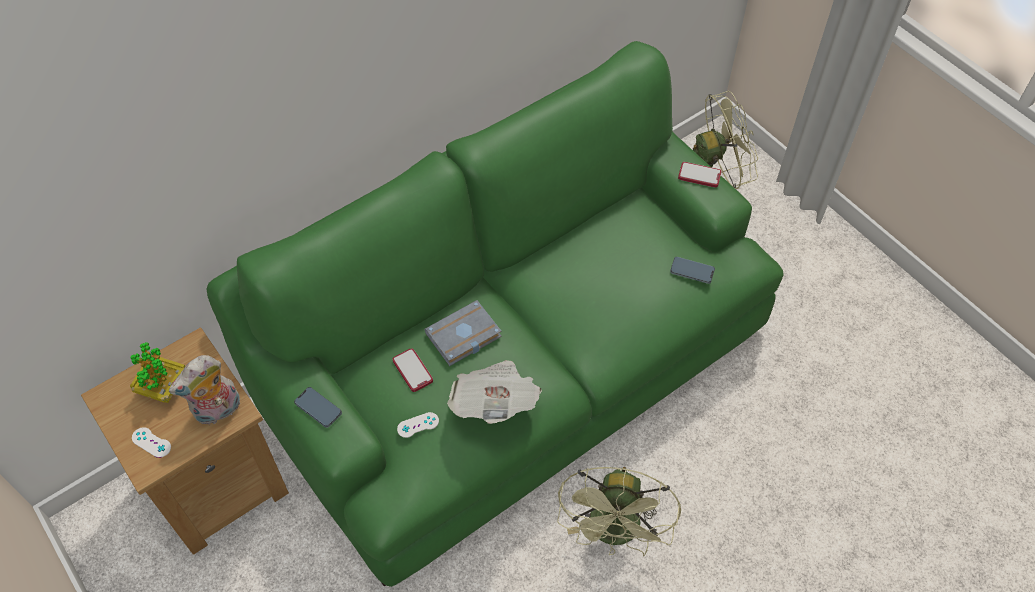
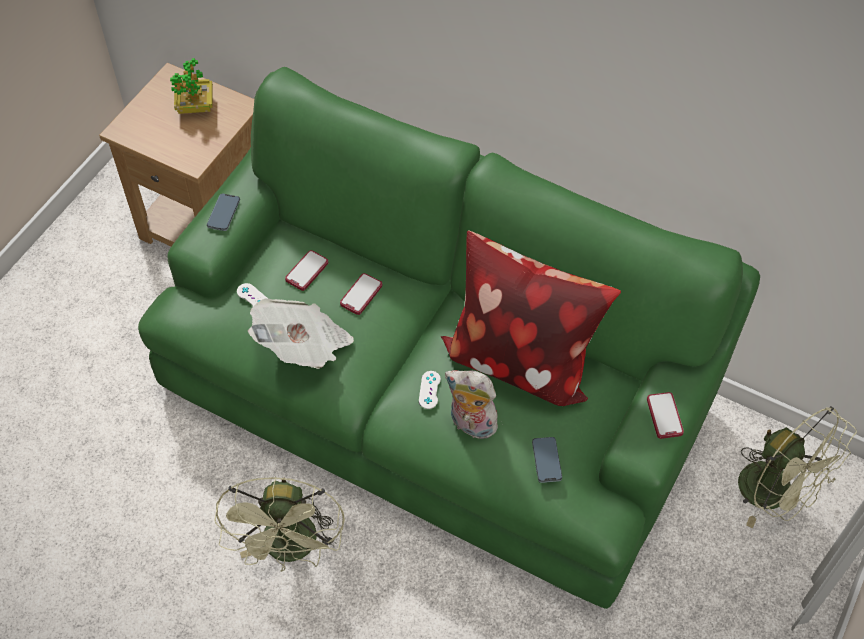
camera: 65 degrees right, 0 degrees up
(151, 442) = (143, 123): white game controller -> white game controller (429, 390)
(218, 411) = (189, 149): plush toy -> plush toy (470, 424)
(463, 337) = (361, 295): grey book -> phone
(589, 250) = (520, 358): none -> pillow
(615, 533) = (291, 550): green fan -> green fan turned 75 degrees counterclockwise

